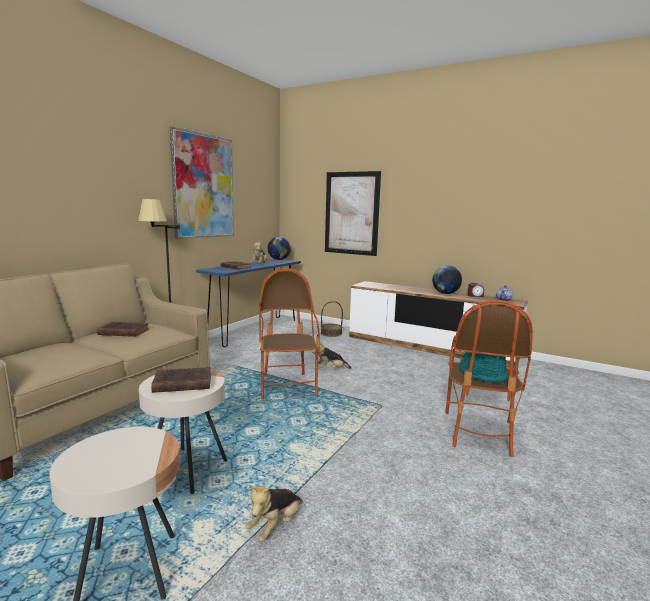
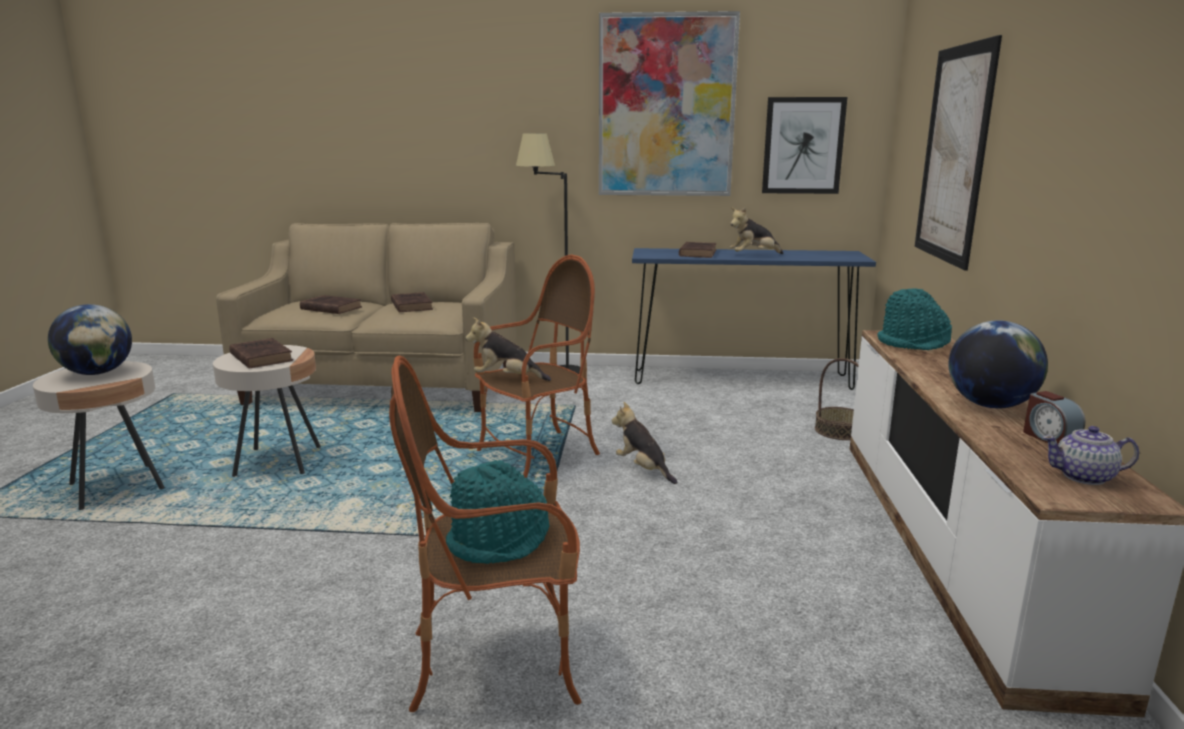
camera: 65 degrees right, 5 degrees up
(66, 352) = (330, 308): none -> brown book
(255, 209) = (803, 146): none -> picture
(275, 526) = (179, 532): plush toy -> plush toy (507, 379)
(279, 259) = (845, 253): globe -> globe (97, 373)
(375, 285) = (913, 343): none -> turquoise hat

